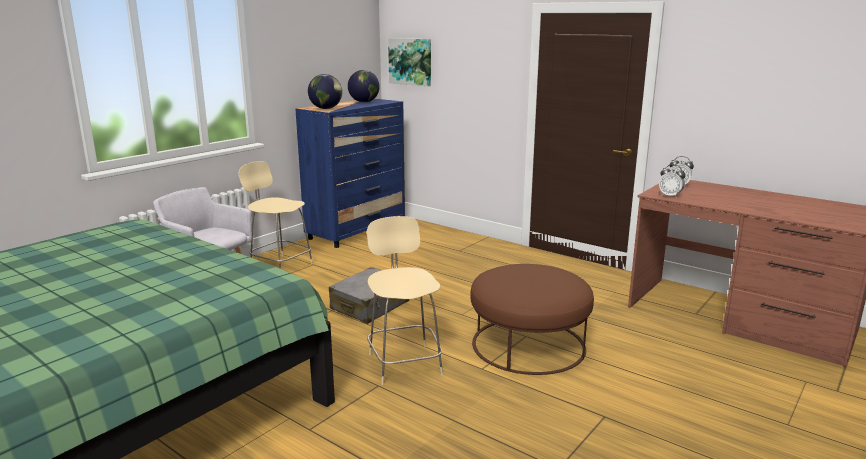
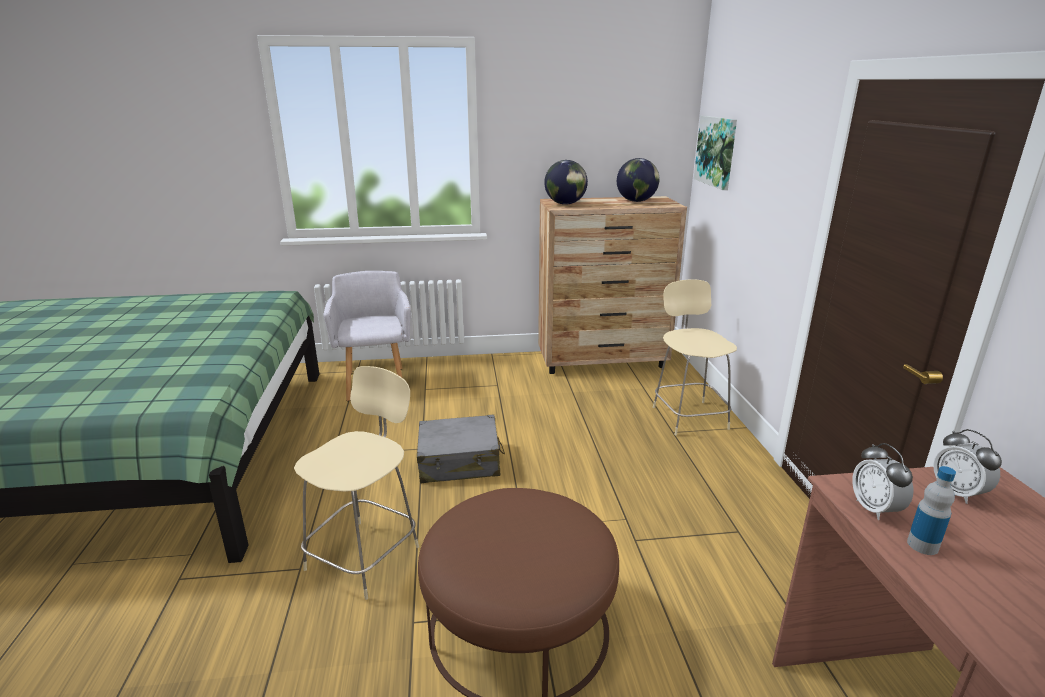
camera: 45 degrees right, 5 degrees up
(280, 265) = (469, 374): beige chair -> beige chair (688, 416)
(357, 231) = (603, 360): blue dresser -> brown dresser
(696, 199) = (922, 545): none -> bottle

